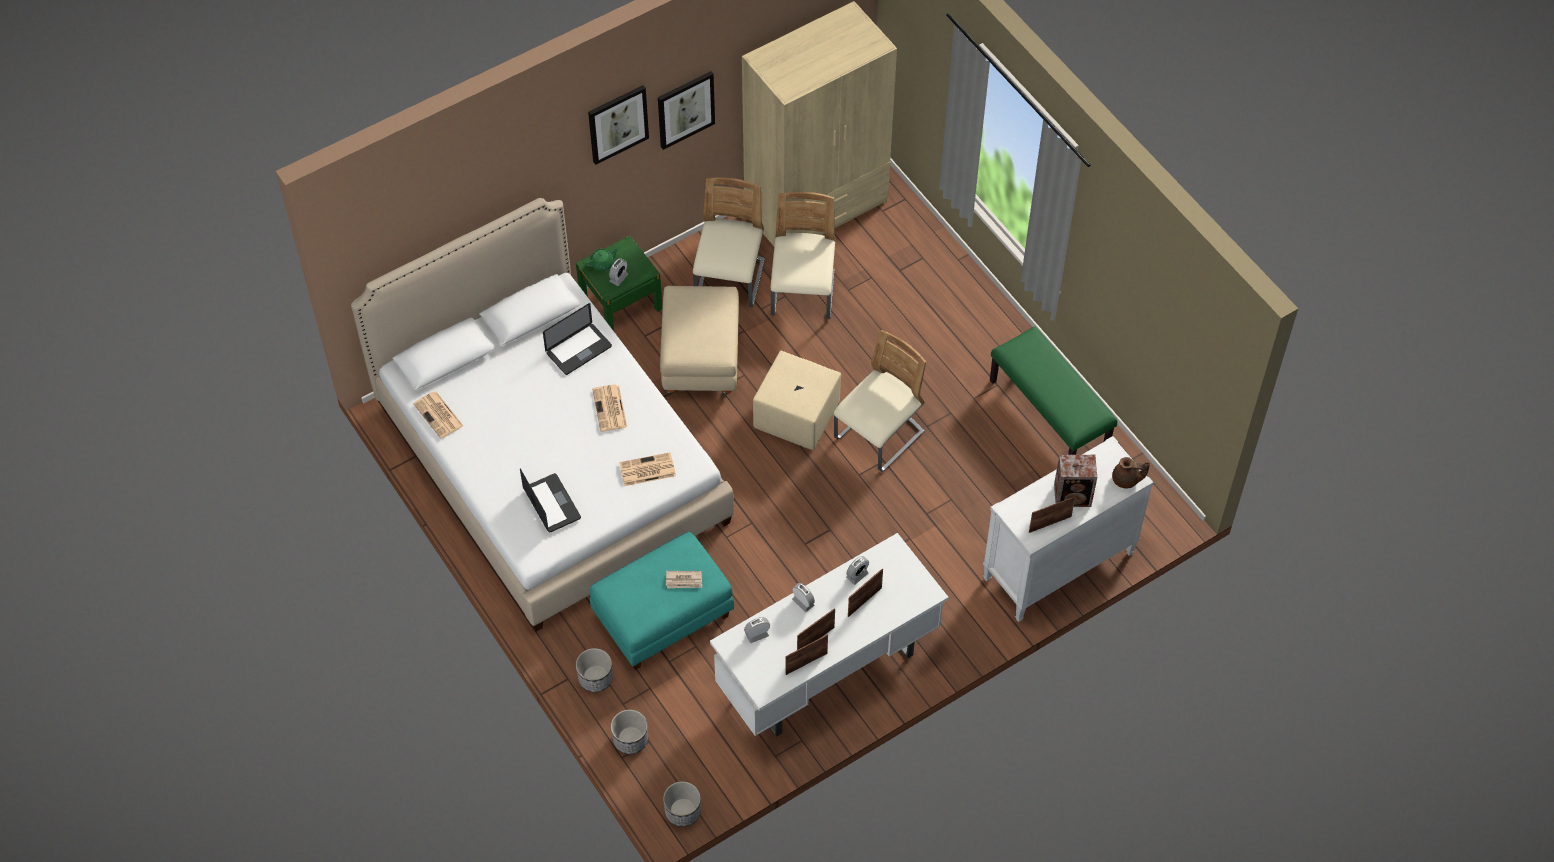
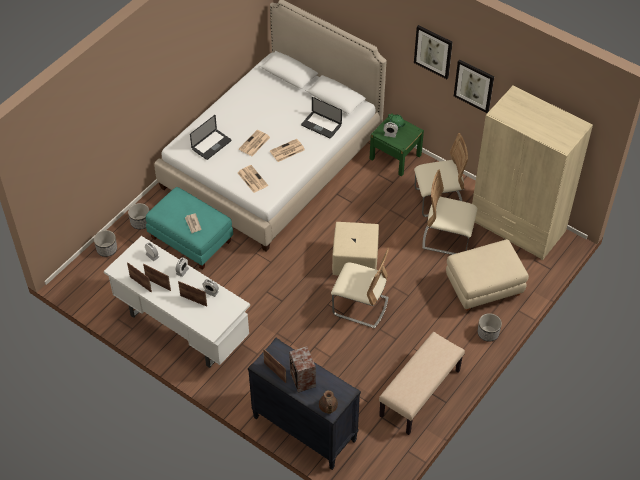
camera: 70 degrees right, 5 degrees down
(439, 415) = (250, 83): newspaper -> newspaper (254, 143)
(682, 811) = (69, 286): planter -> planter (488, 333)
(701, 362) = (373, 205): beige ottoman -> beige ottoman (483, 290)
(803, 294) = (447, 238): beige chair -> beige chair turned 150 degrees counterclockwise
(1049, 415) = (420, 394): green bench -> beige bench
(1058, 567) = (304, 429): white dresser -> black dresser

